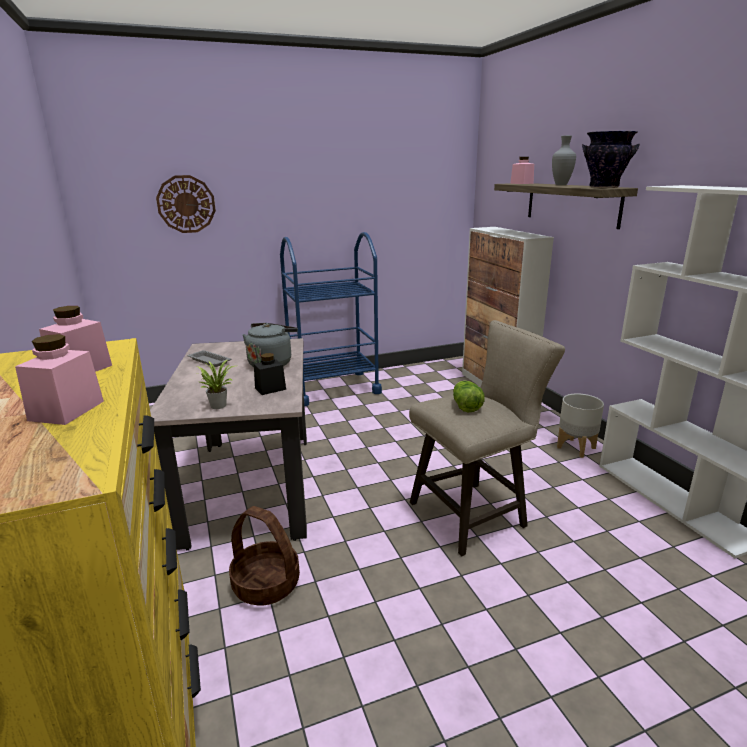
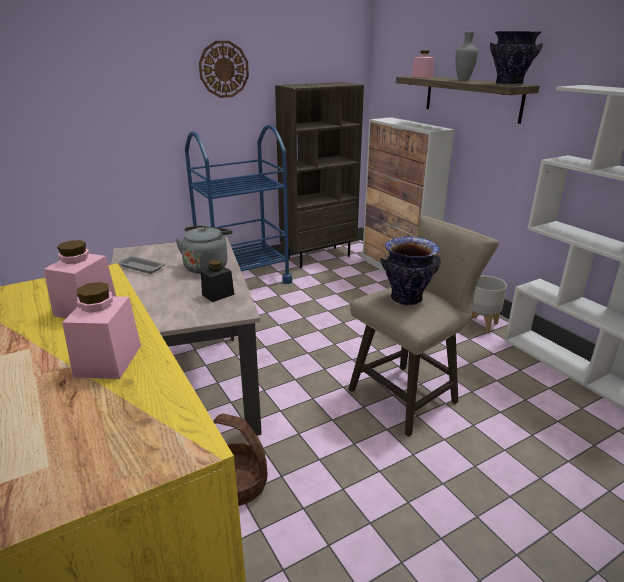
camera: 10 degrees left, 5 degrees up
(186, 204) = (84, 98): wall clock -> wall clock (224, 69)
(218, 405) = (172, 316): potted plant -> none
(416, 369) = (318, 257): none -> brown bookcase
(466, 406) = (406, 299): lettuce -> vase

